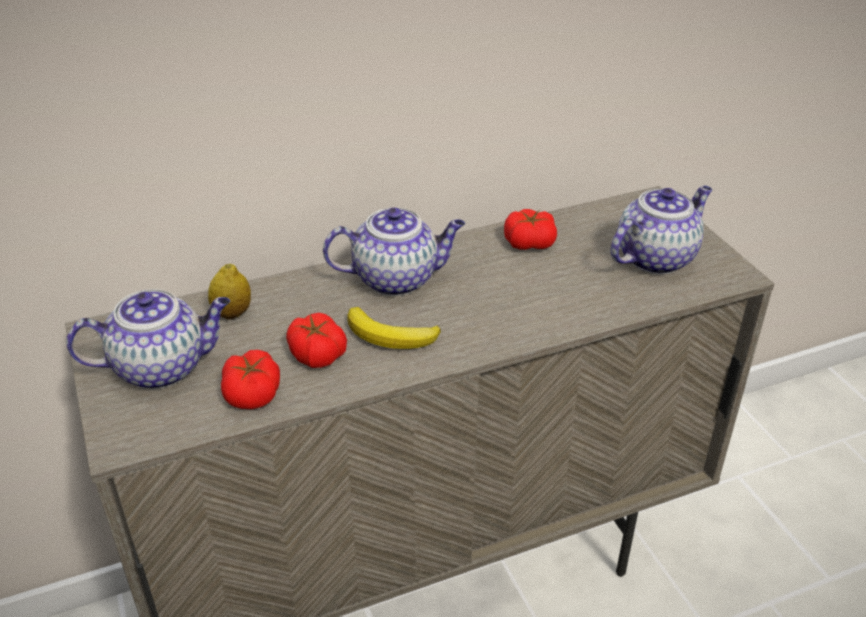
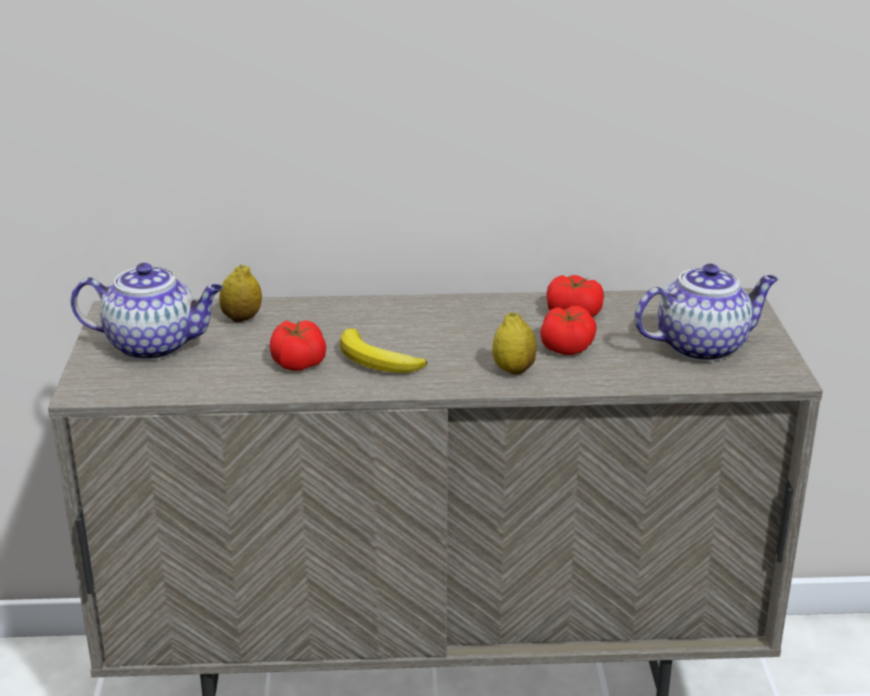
camera: 20 degrees right, 10 degrees down
(253, 393) = (220, 378): tomato -> tomato (567, 346)
(397, 278) = (416, 318): teapot -> none
(518, 319) = (513, 370): none -> lemon

